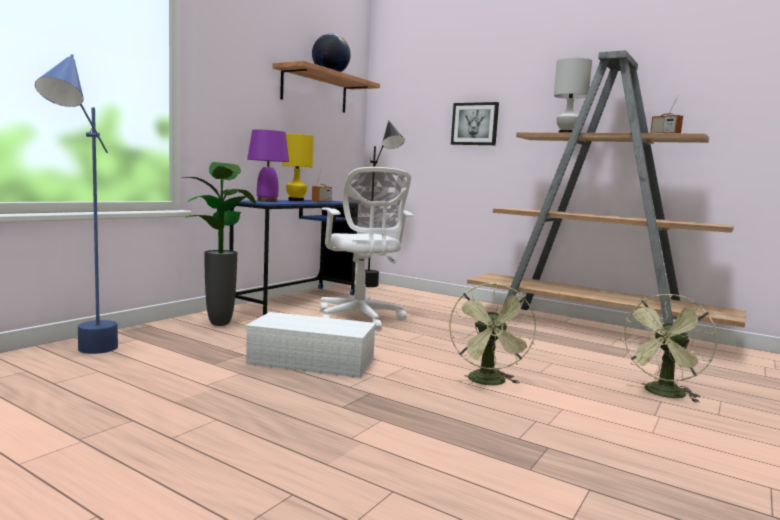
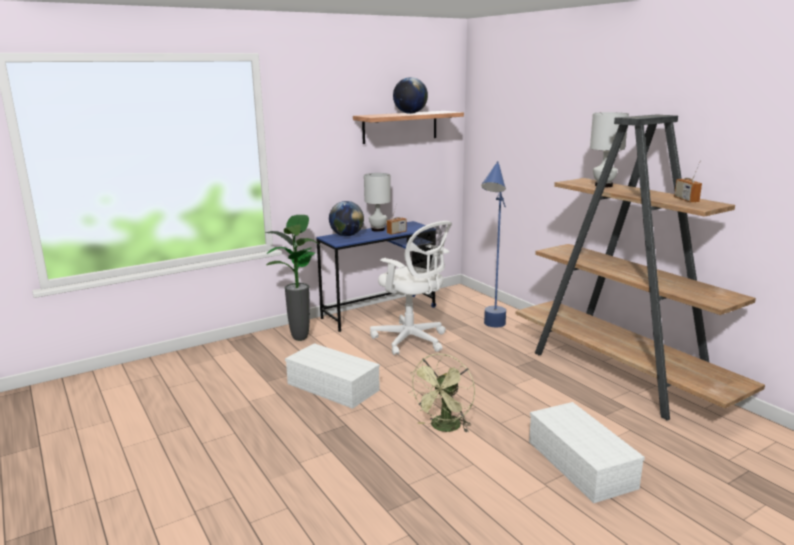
camera: 25 degrees right, 10 degrees up
(85, 357) = (196, 366): blue floor lamp -> blue floor lamp (491, 330)
(267, 201) = (347, 235): purple table lamp -> globe
(296, 200) = (378, 229): yellow table lamp -> white table lamp
(360, 319) = (412, 340): white office chair -> white office chair turned 45 degrees counterclockwise
(375, 288) = (463, 298): black floor lamp -> none
(475, 124) = (546, 154): picture -> none
(663, 394) = (582, 464): green fan -> white storage box

